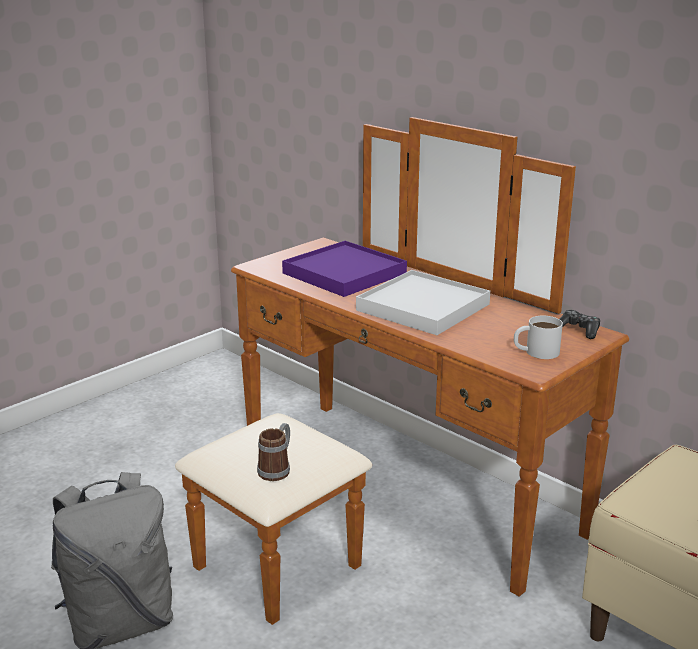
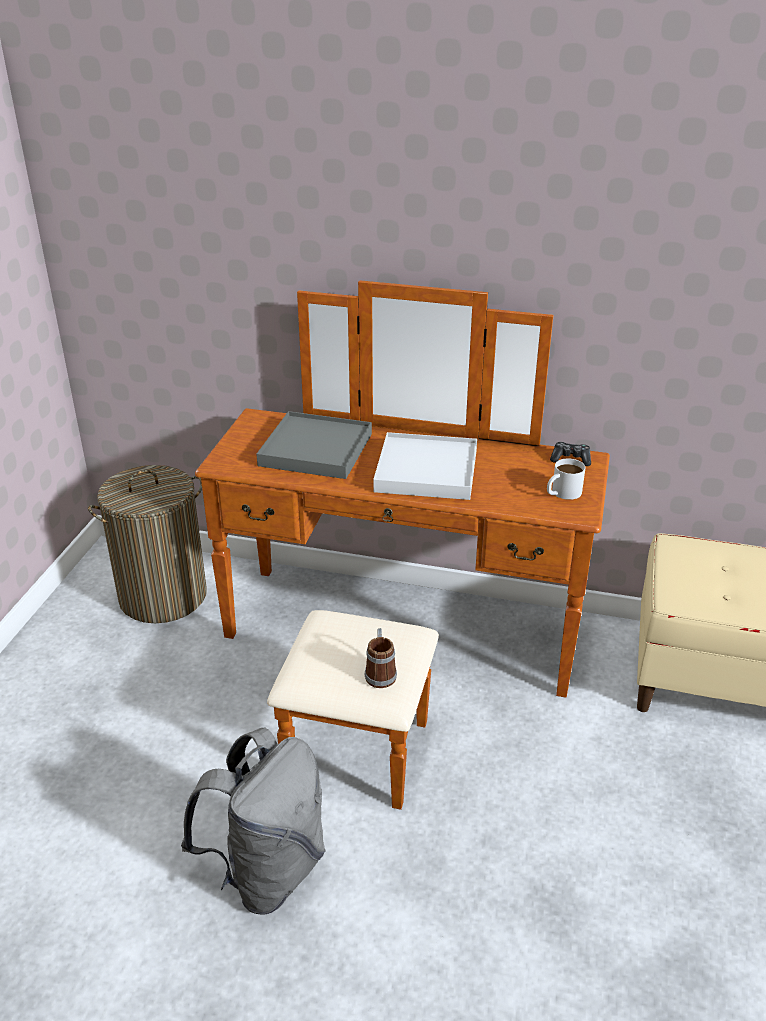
camera: 30 degrees left, 10 degrees up
(229, 401) = (163, 596): none -> laundry basket
(344, 273) = (315, 450): purple tray -> grey tray

